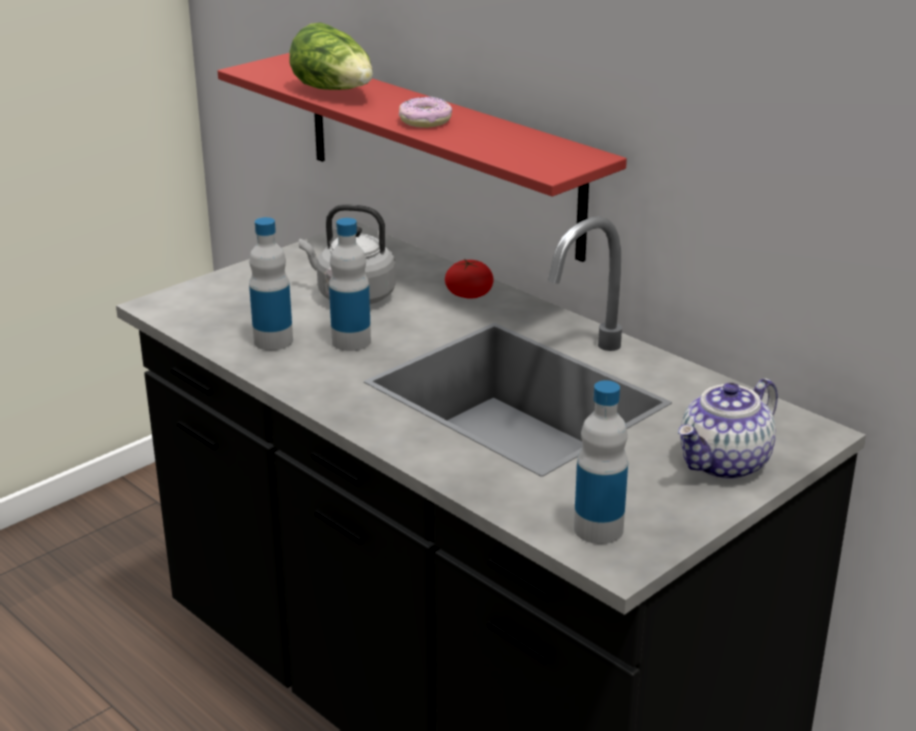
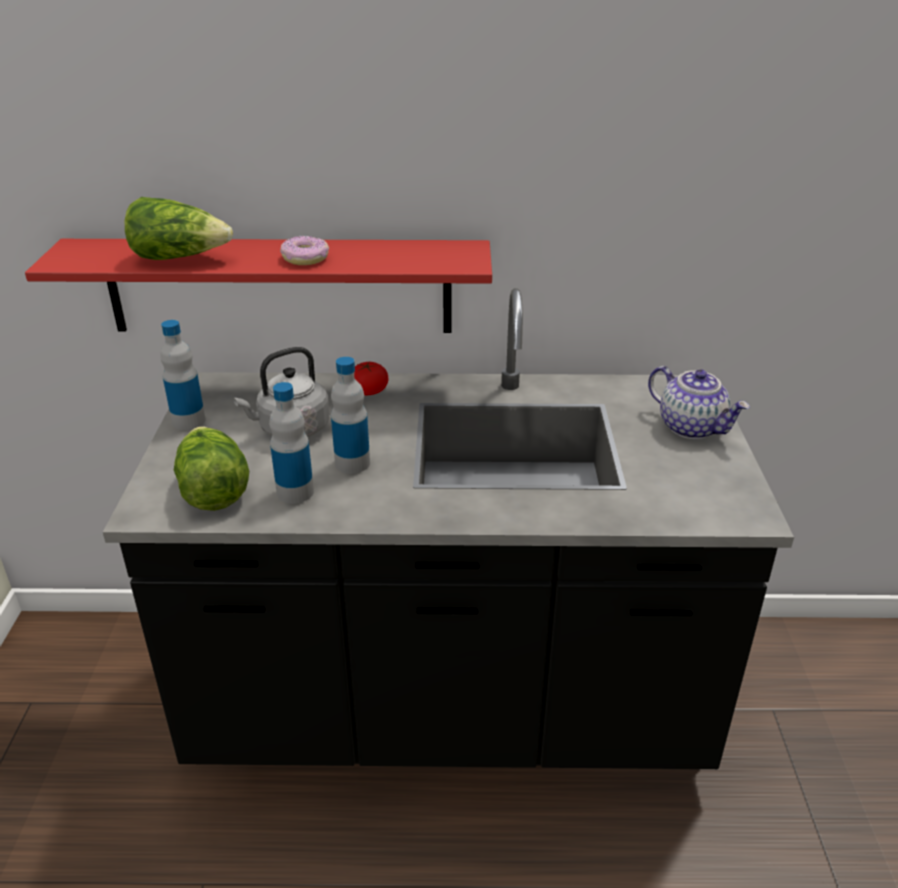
camera: 45 degrees left, 5 degrees up
(224, 311) = (212, 489): none -> lettuce
(598, 529) = (710, 503): bottle -> bottle (188, 421)
(724, 464) = (692, 427): teapot -> teapot turned 45 degrees counterclockwise

